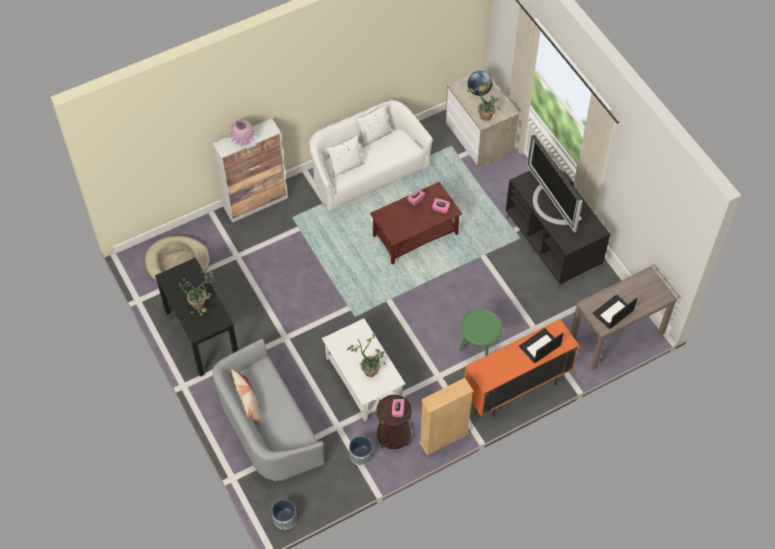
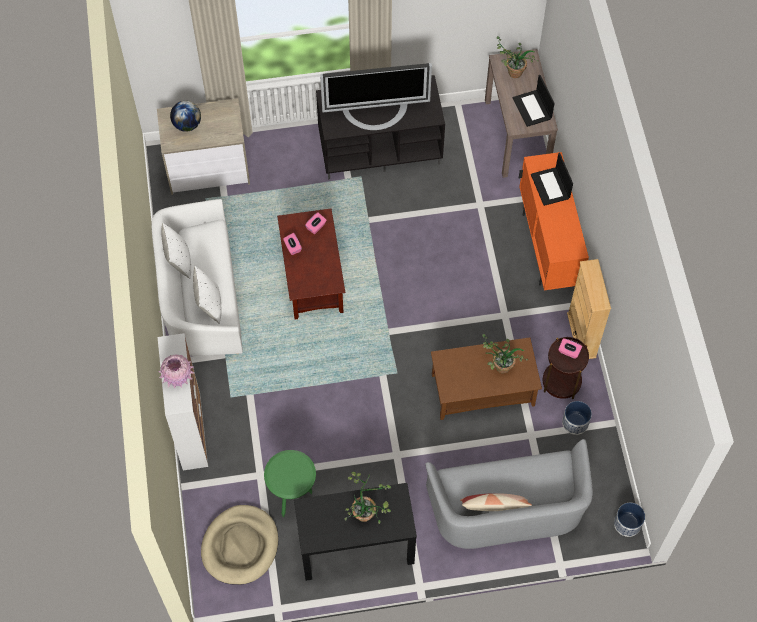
camera: 70 degrees left, 5 degrees up
(363, 379) = (482, 390): white coffee table -> brown coffee table
(478, 352) = (489, 266): green side table -> green side table (293, 496)
(485, 114) = (223, 130): potted plant -> potted plant (511, 72)

